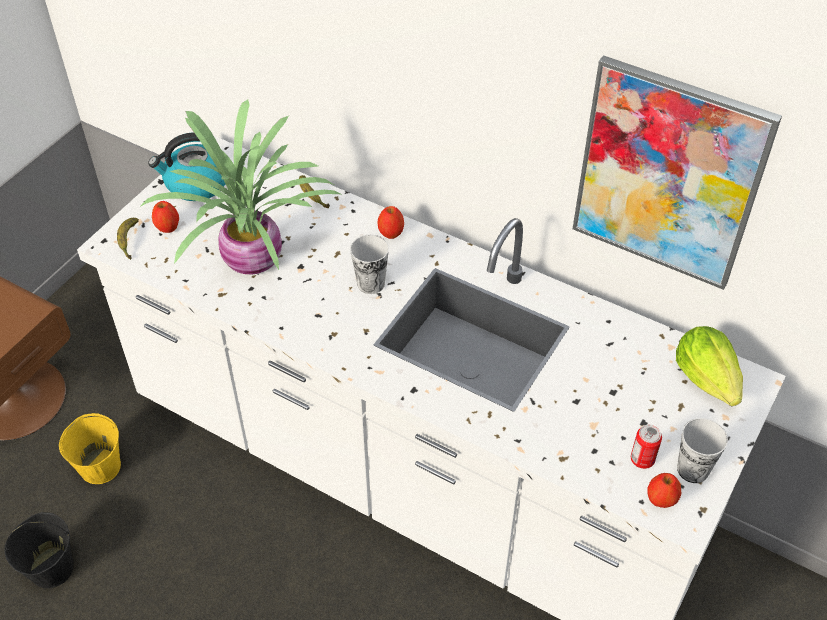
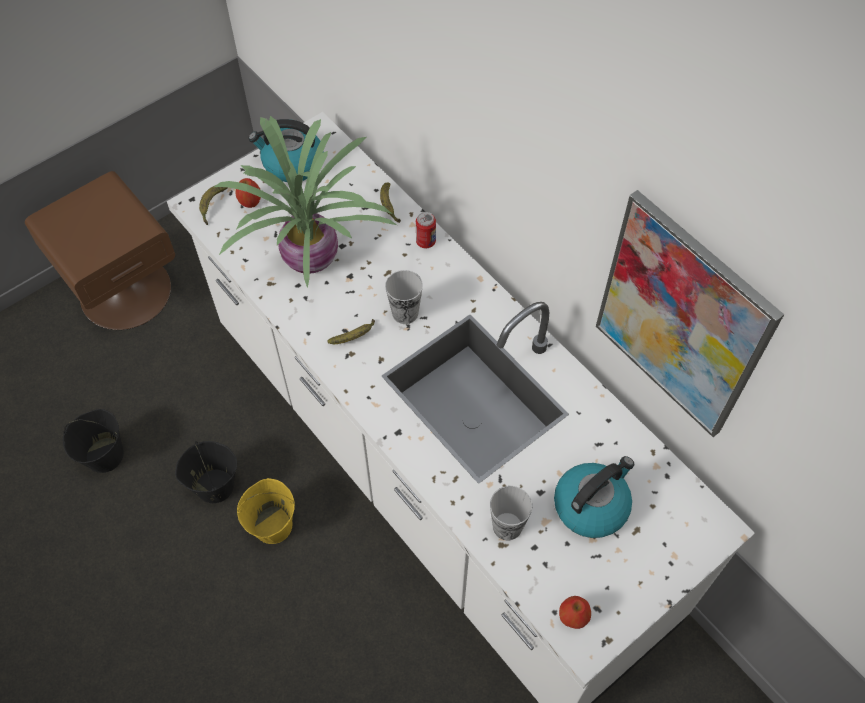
camera: 20 degrees right, 10 degrees up
(100, 466) = (173, 377): yellow bucket -> yellow bucket (273, 525)
(188, 560) = (214, 486): none -> black bucket
(330, 318) = (354, 337): none -> banana
(391, 233) = (445, 266): apple -> none
(629, 397) = (591, 505): none -> kettle
(642, 459) = (574, 571): can -> can (425, 242)
(692, 469) = (617, 597): cup -> cup (507, 526)
(708, 378) = (676, 511): lettuce -> none

